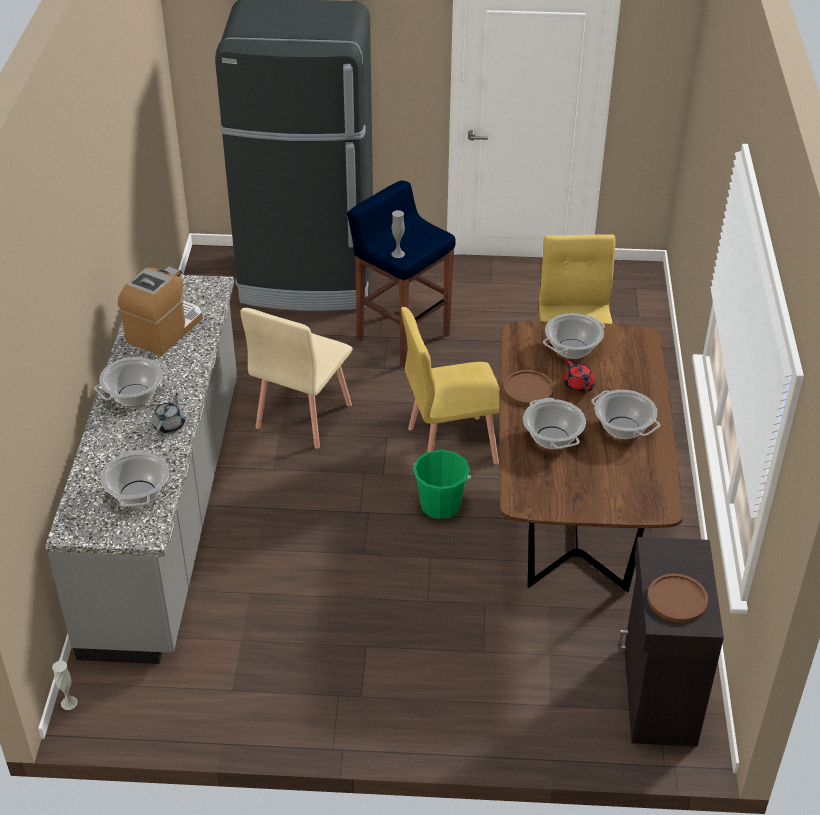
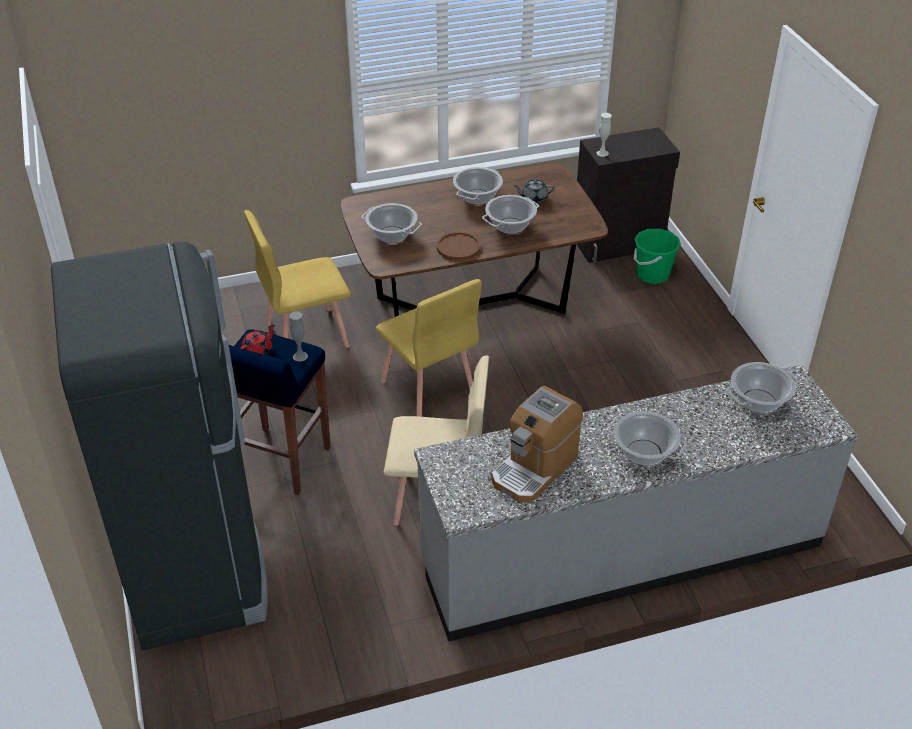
camera: 110 degrees left, 0 degrees up
(69, 703) = (860, 531): white vase -> white vase (602, 153)
(165, 330) = (534, 468): coffee machine -> coffee machine turned 60 degrees counterclockwise
(169, 425) = (665, 413): grey teapot -> grey teapot (534, 198)
(440, 505) = (506, 377): green bucket -> green bucket (652, 274)
(578, 386) = (439, 224): red teapot -> red teapot (258, 351)
(677, 599) = (642, 144): brown plate -> none

